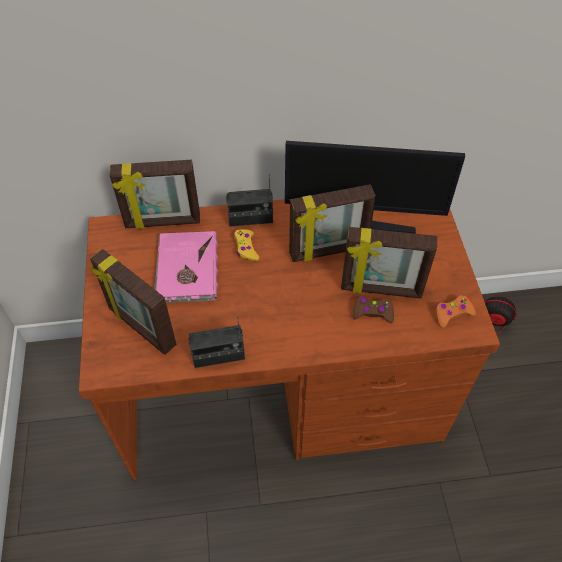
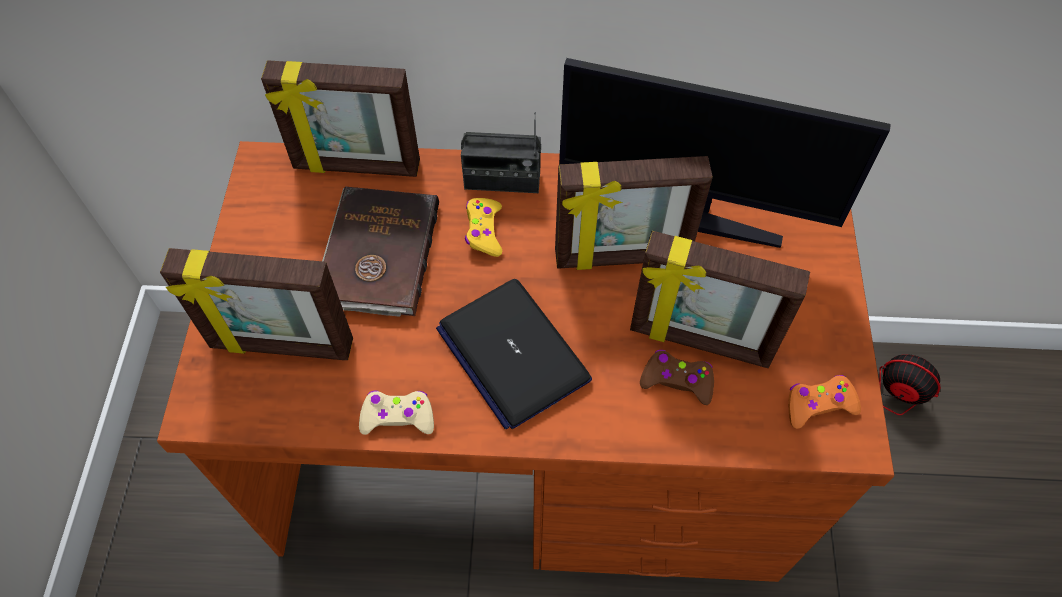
camera: 10 degrees right, 5 degrees up
(141, 328) = (281, 346): picture frame -> picture frame turned 45 degrees counterclockwise
(186, 270) = (377, 255): pink book -> brown book
(218, 356) = (398, 416): radio -> beige game controller
(277, 312) = (512, 353): none -> laptop

